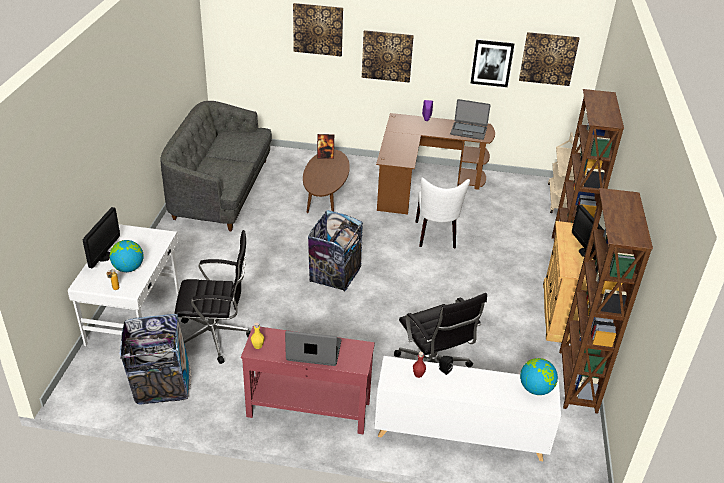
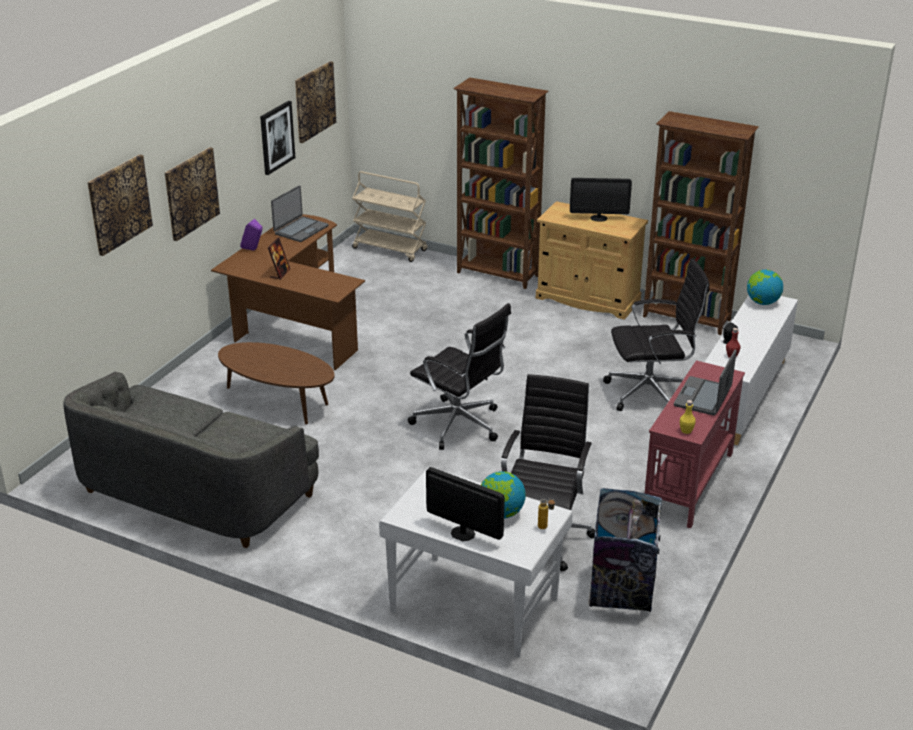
camera: 70 degrees left, 5 degrees down
(325, 156) = (237, 358): picture frame -> picture frame (280, 273)
(335, 276) = (459, 426): trash can -> black office chair
(436, 236) = (416, 341): white chair -> none

